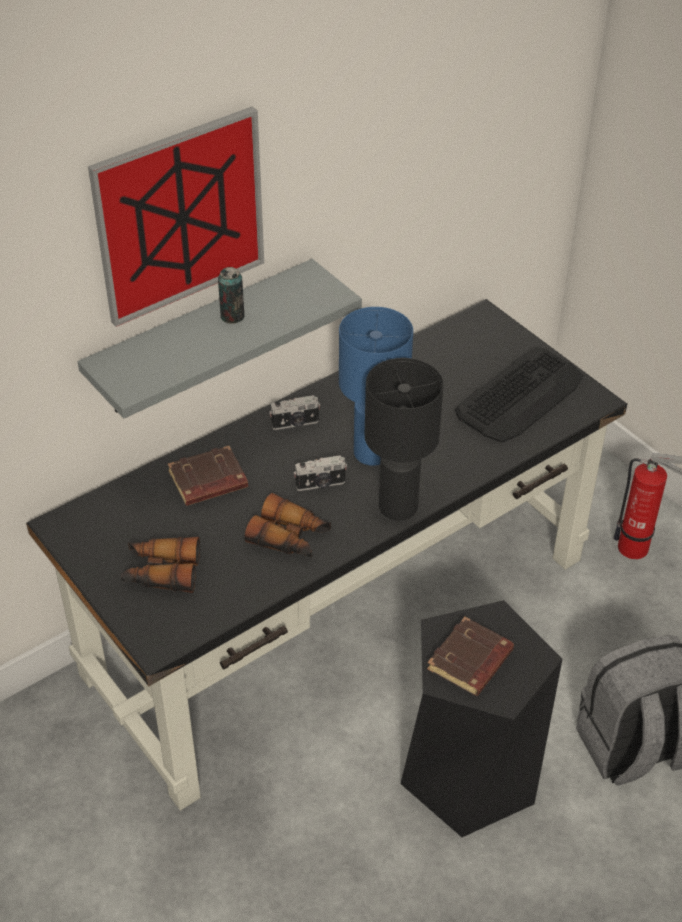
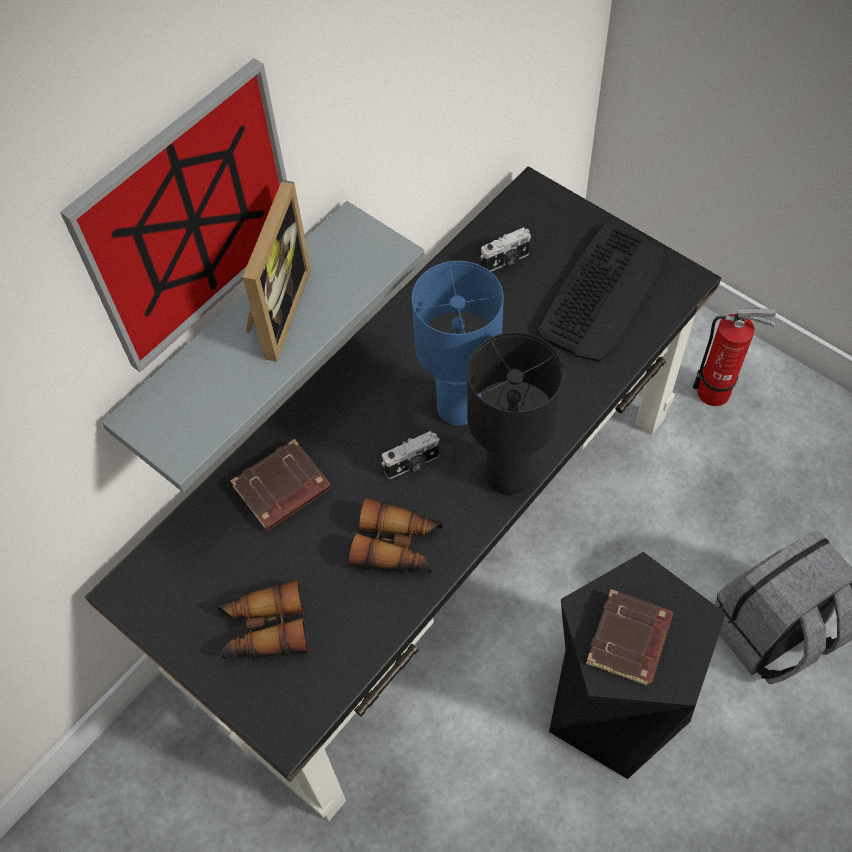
camera: 10 degrees left, 15 degrees up
(232, 316) = (275, 311): can -> picture frame
(295, 424) = (360, 386): camera -> camera (506, 261)

